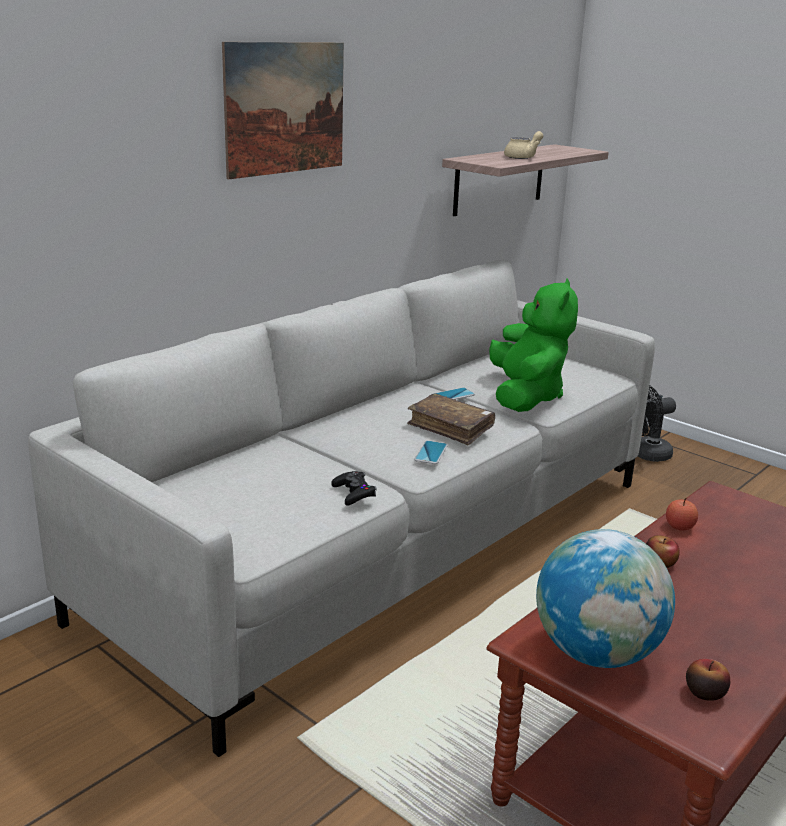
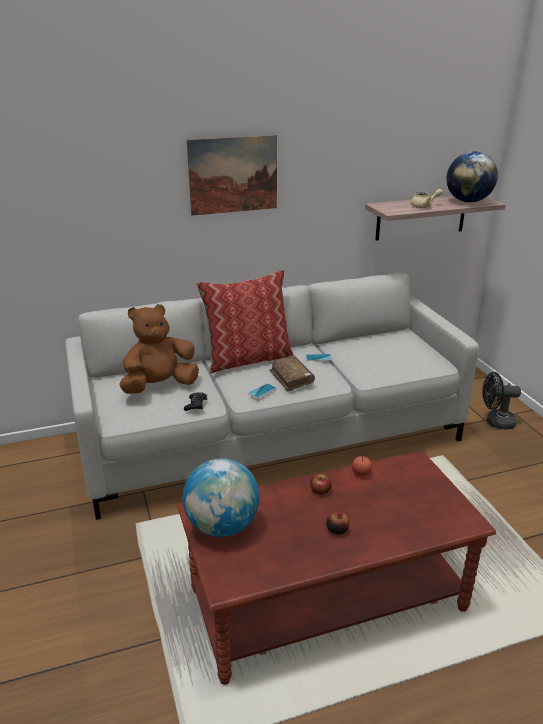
camera: 30 degrees right, 5 degrees up
(261, 480) = (159, 386): none -> brown plush toy
(354, 415) = (248, 359): none -> pillow
(525, 396) = (364, 367): green plush toy -> none
(563, 151) = (468, 201): none -> globe
(704, 692) = (251, 566): apple -> apple (337, 529)

